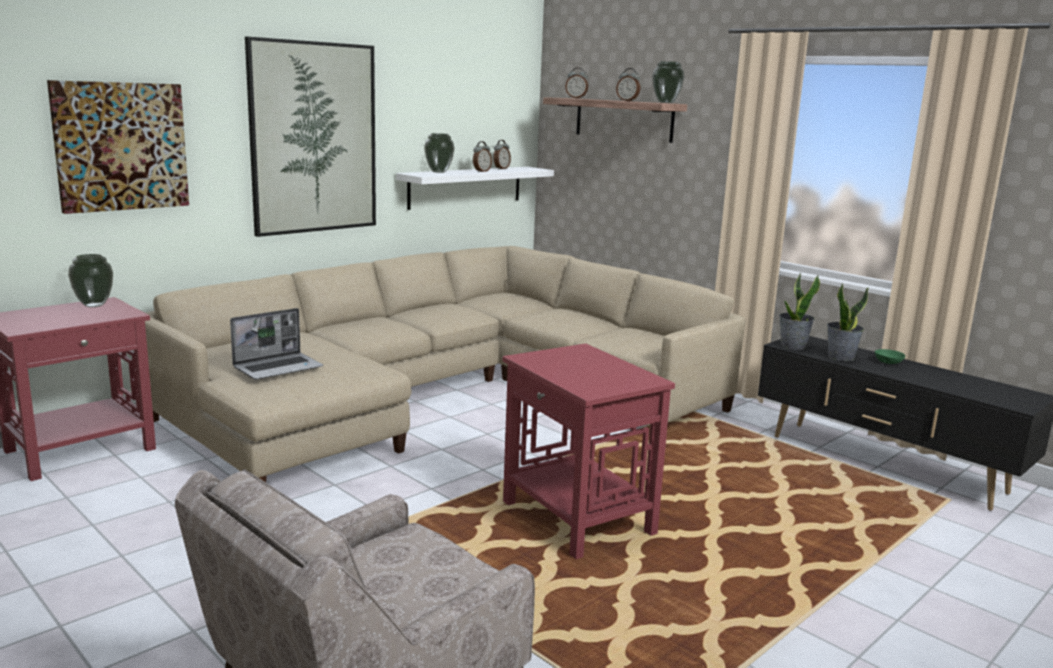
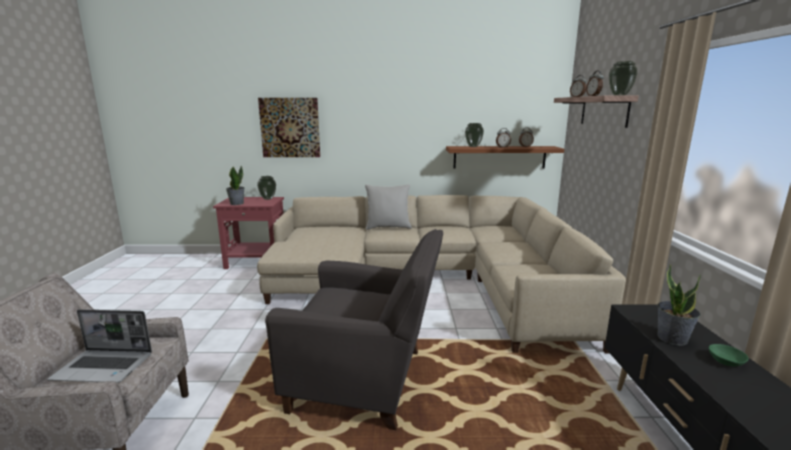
camera: 45 degrees right, 0 degrees up
(279, 368) = (306, 242): laptop -> laptop (105, 367)
(314, 138) = (392, 125): picture -> none
(350, 323) = (388, 227): none -> grey pillow
(466, 187) = (499, 157): white shelf -> brown shelf
(576, 518) = (367, 380): red side table -> grey armchair
(793, 346) = (638, 313): potted plant -> potted plant (236, 203)

